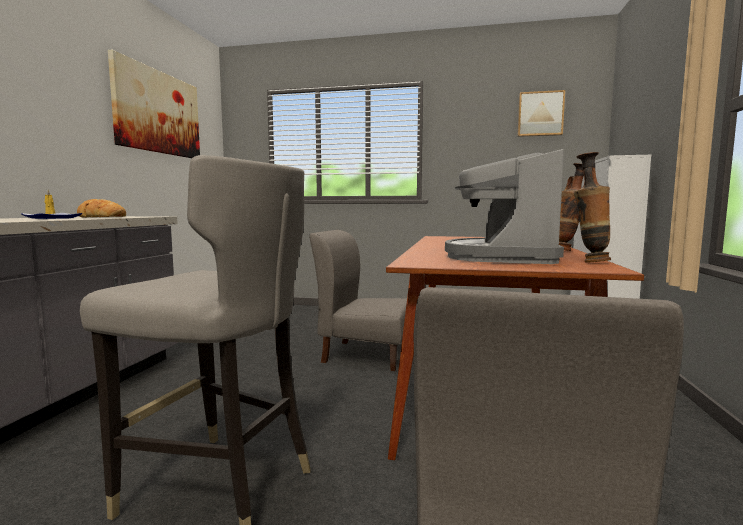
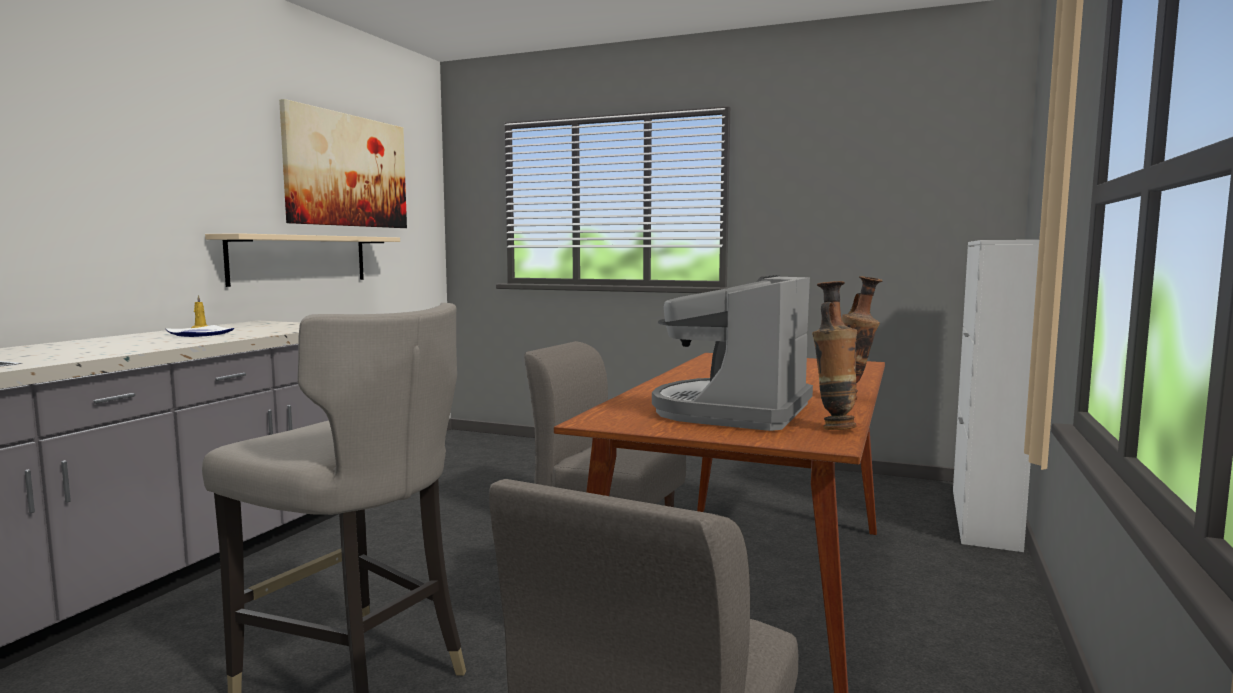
camera: 10 degrees right, 0 degrees up
(100, 217) = (258, 329): bread -> none
(125, 173) = (300, 259): none -> beige shelf
(540, 114) = (912, 156): picture -> none

